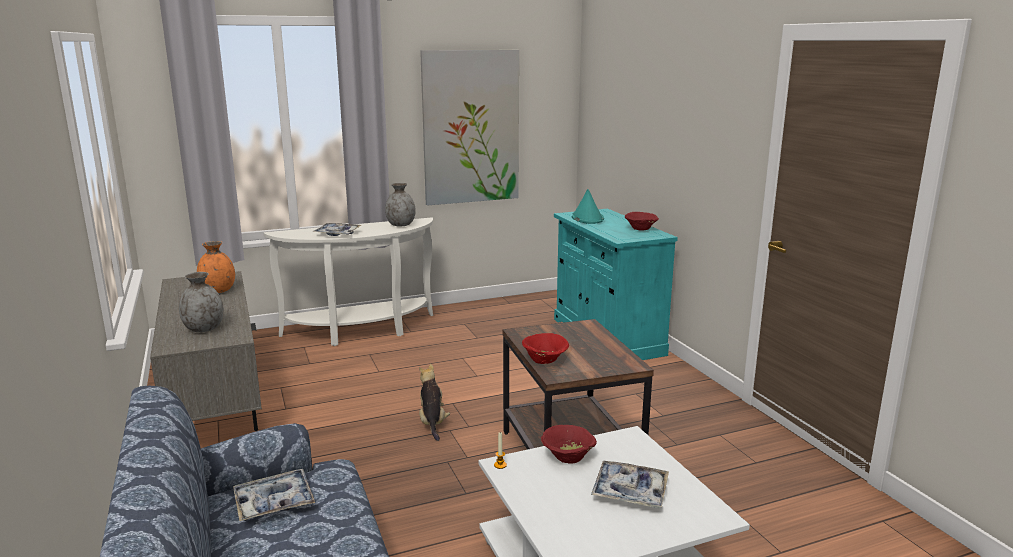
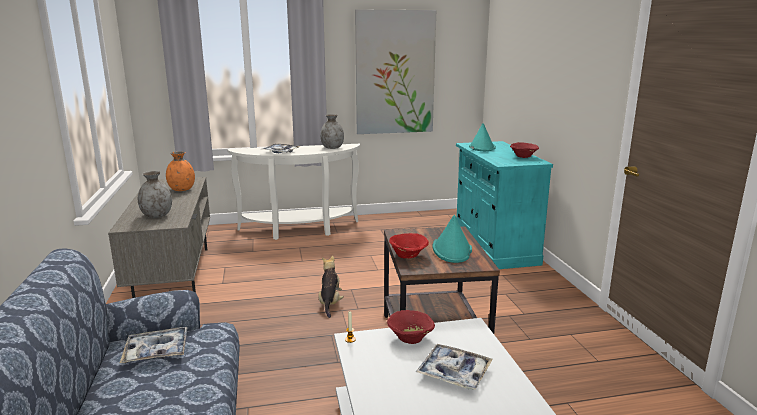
camera: 10 degrees right, 0 degrees up
(592, 349) = (452, 249): none -> turquoise hat

